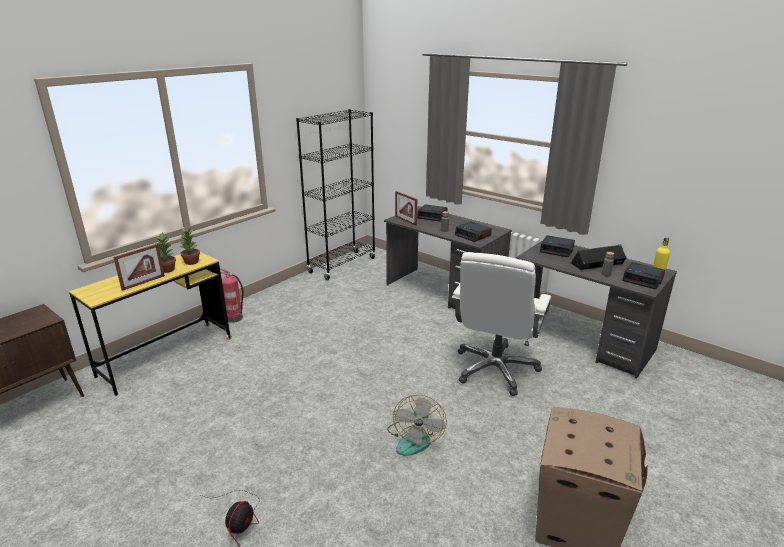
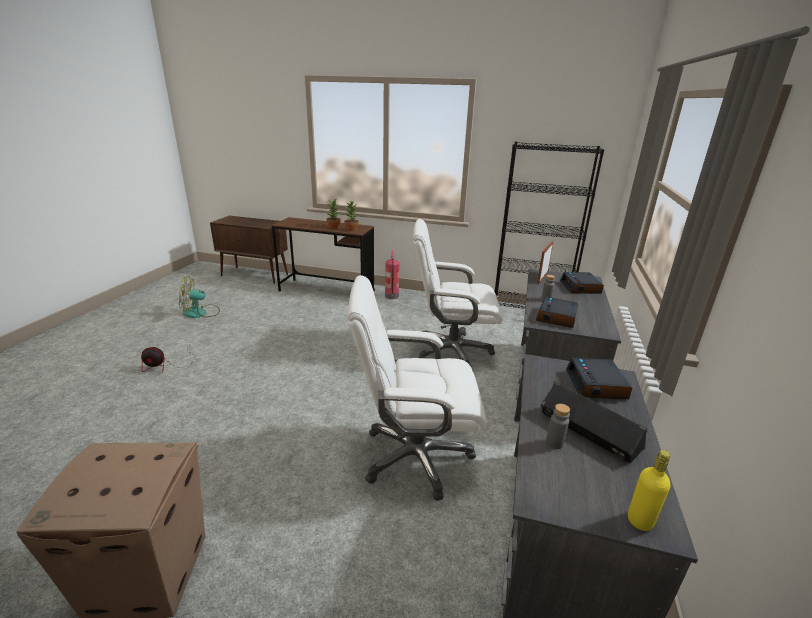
camera: 65 degrees right, 0 degrees up
(143, 283) = (310, 227): picture frame -> none
(166, 357) = (326, 291): yellow desk -> brown desk
(372, 316) = (451, 352): none -> white office chair
(414, 438) = (269, 421): fan -> fan (200, 313)
(643, 279) = (581, 495): alarm clock -> none

